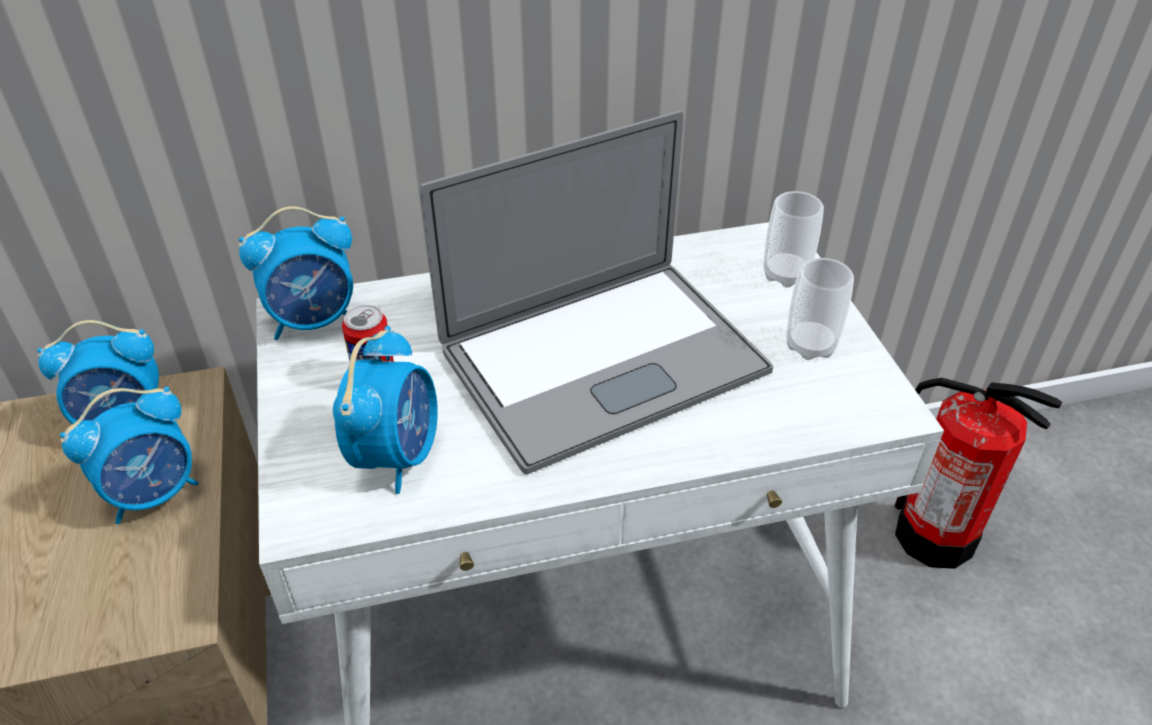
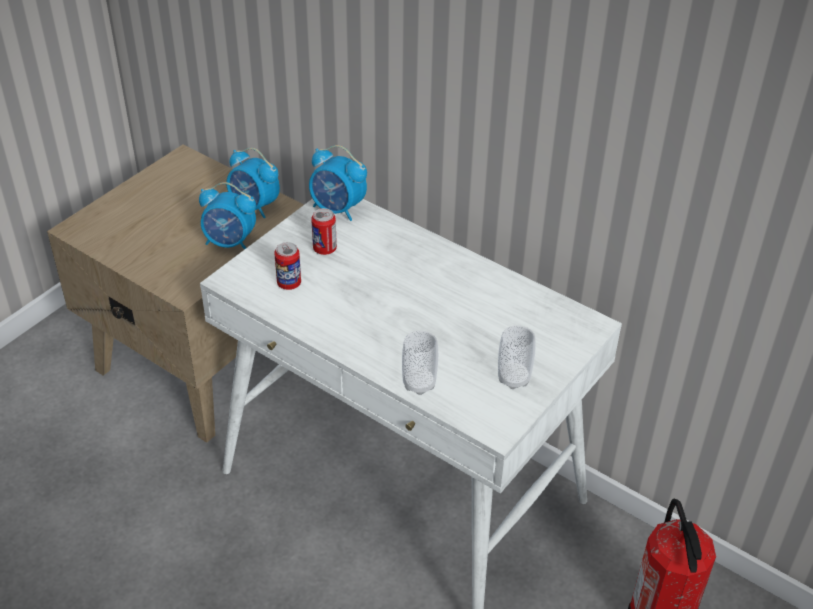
camera: 50 degrees right, 0 degrees up
(397, 455) = (289, 283): alarm clock -> can
(603, 360) = (416, 312): laptop -> none
(785, 274) = (563, 343): cup -> cup (419, 384)

